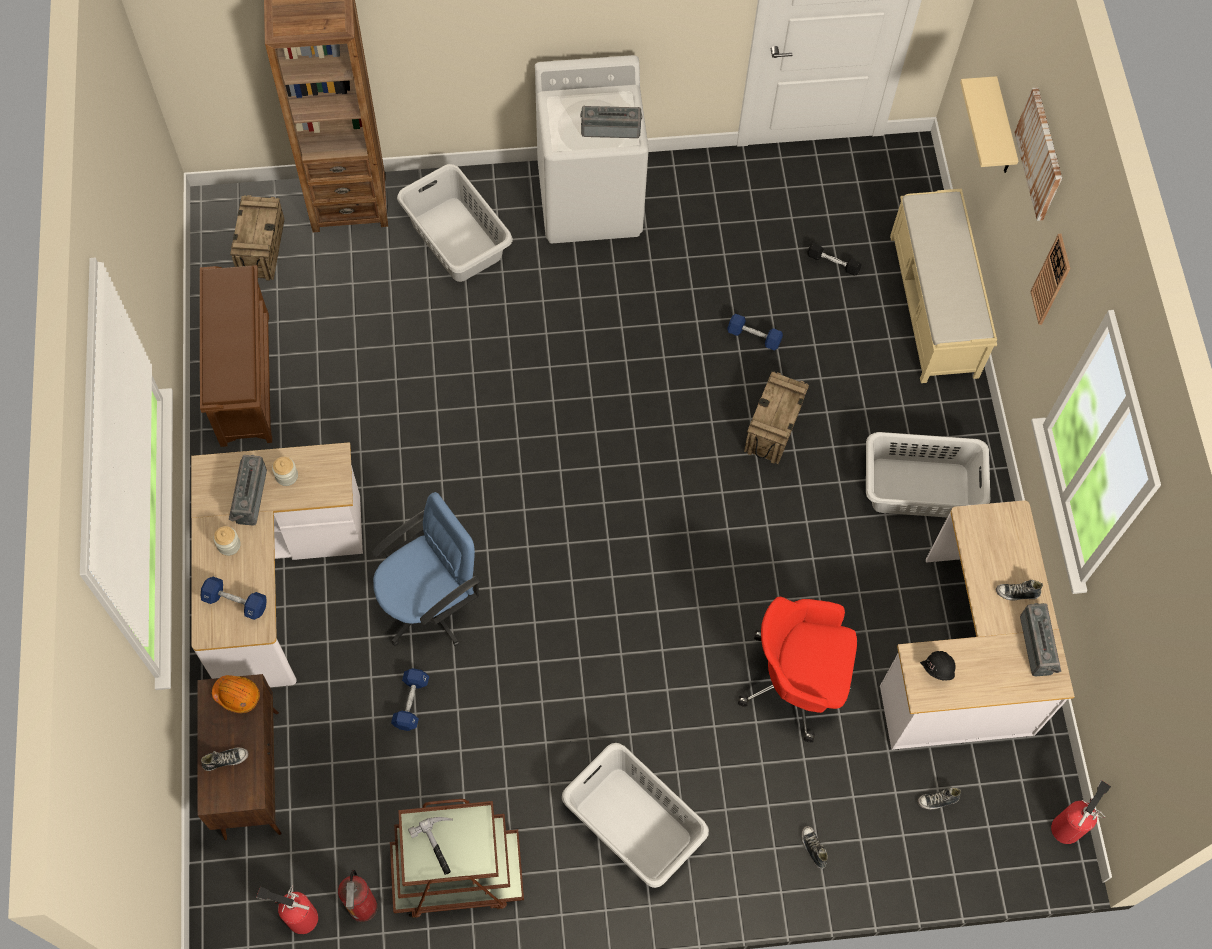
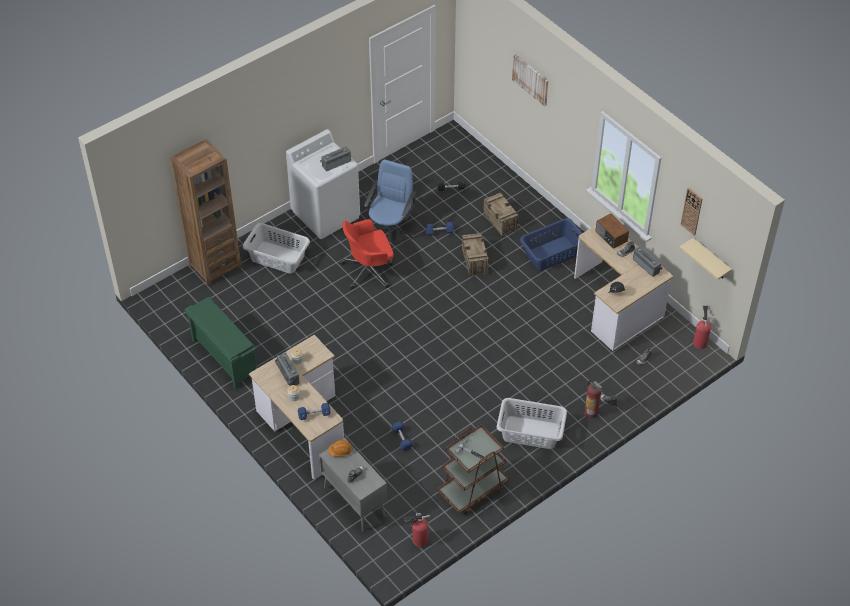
camera: 30 degrees left, 15 degrees down
(244, 378) = (224, 357): brown shoe rack -> green shoe rack
(251, 773) = (354, 501): brown cabinet -> grey cabinet
(261, 248) = (188, 304): crate -> crate (500, 221)
(363, 907) = (442, 522): fire extinguisher -> fire extinguisher (591, 413)
(429, 604) = (380, 399): blue office chair -> blue office chair (390, 230)
(797, 682) = (556, 348): red office chair -> red office chair (369, 270)
(920, 489) = (552, 254): grey laundry basket -> blue laundry basket
(934, 307) = (506, 184): beige bench -> none
(1003, 130) = (503, 85): beige shelf -> beige shelf (710, 260)
(1012, 544) = (611, 237): none -> radio
(1051, 280) = (564, 125): wall clock -> wall clock (691, 211)

